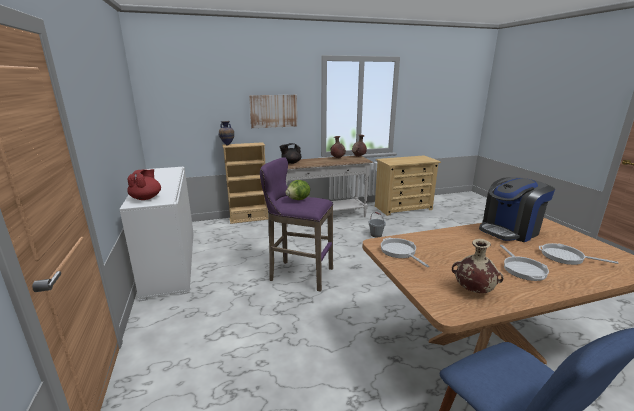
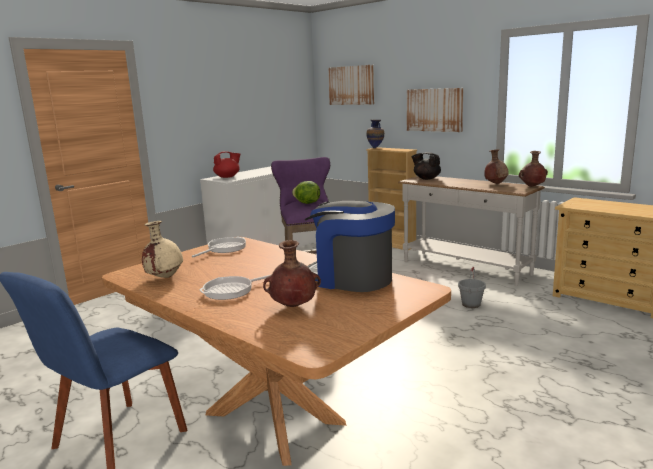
camera: 60 degrees right, 5 degrees down
(185, 90) = (351, 85): none -> picture
(565, 257) = (293, 307): frying pan -> brown vase

